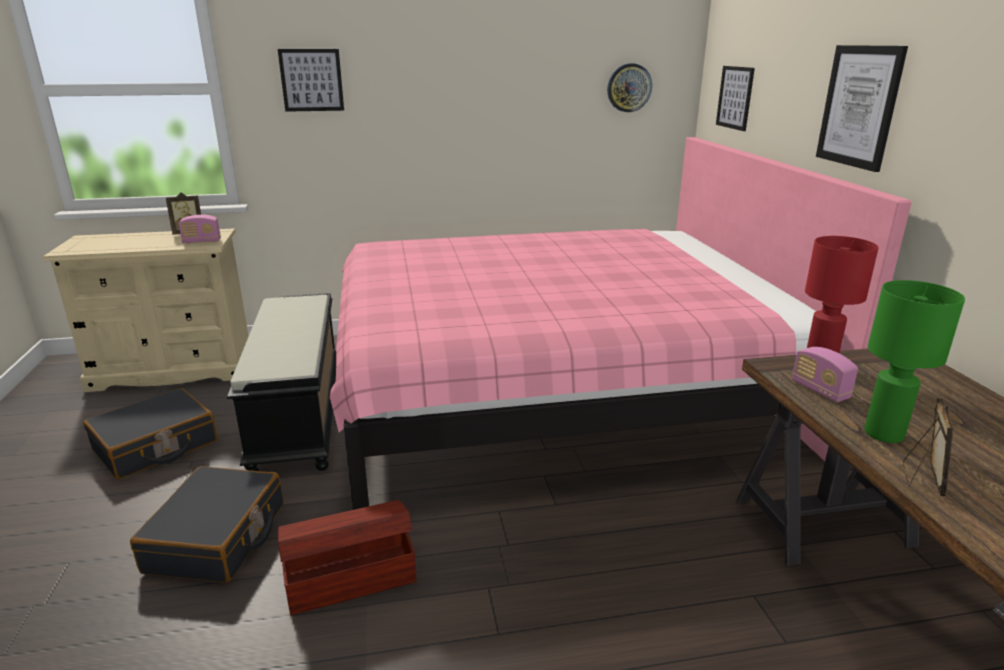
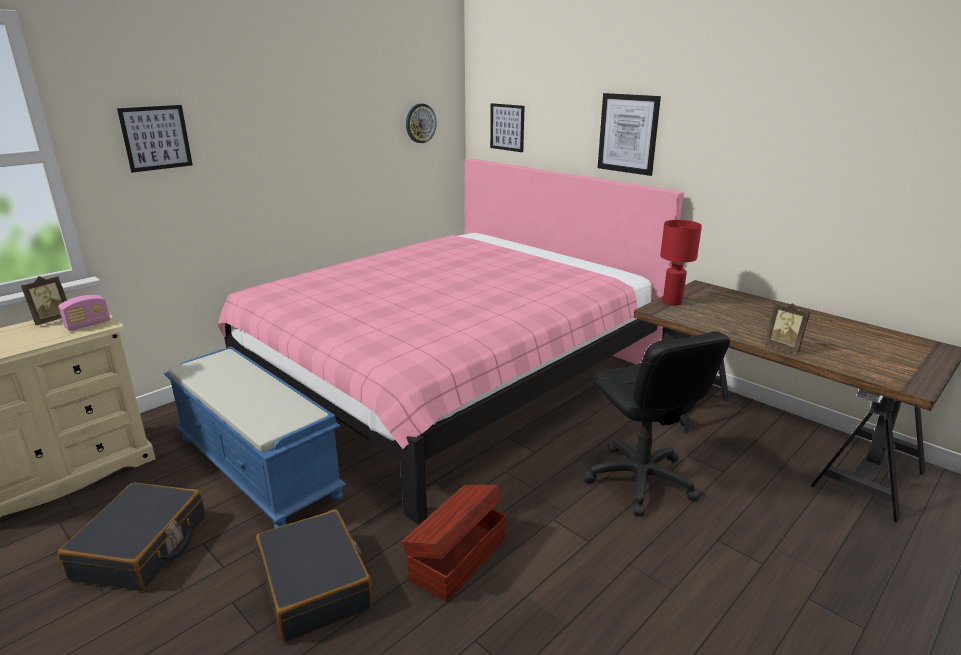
camera: 35 degrees left, 0 degrees up
(300, 414) = (259, 466): black bench -> blue bench
(647, 595) = (640, 480): none -> black office chair
(819, 390) = (691, 317): radio -> none
(882, 434) = (744, 331): green table lamp -> none
(921, 479) = (783, 347): picture frame -> picture frame turned 150 degrees clockwise

